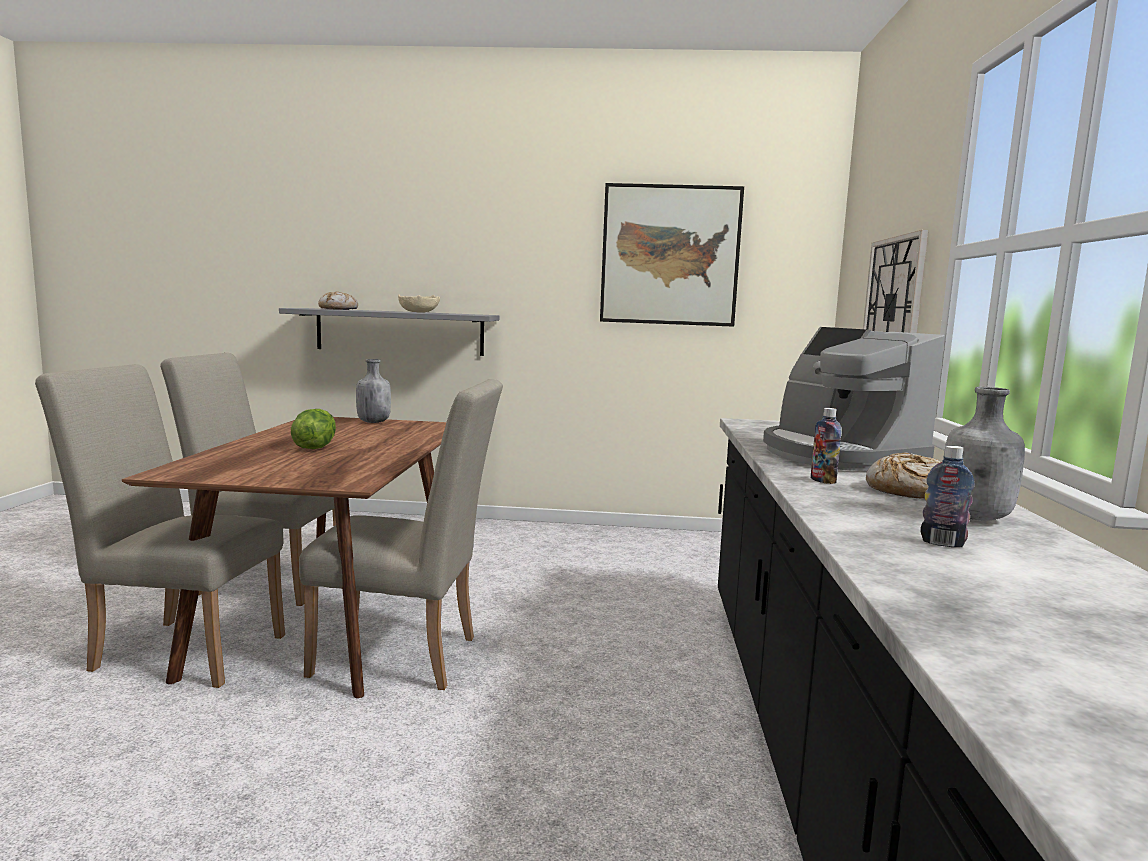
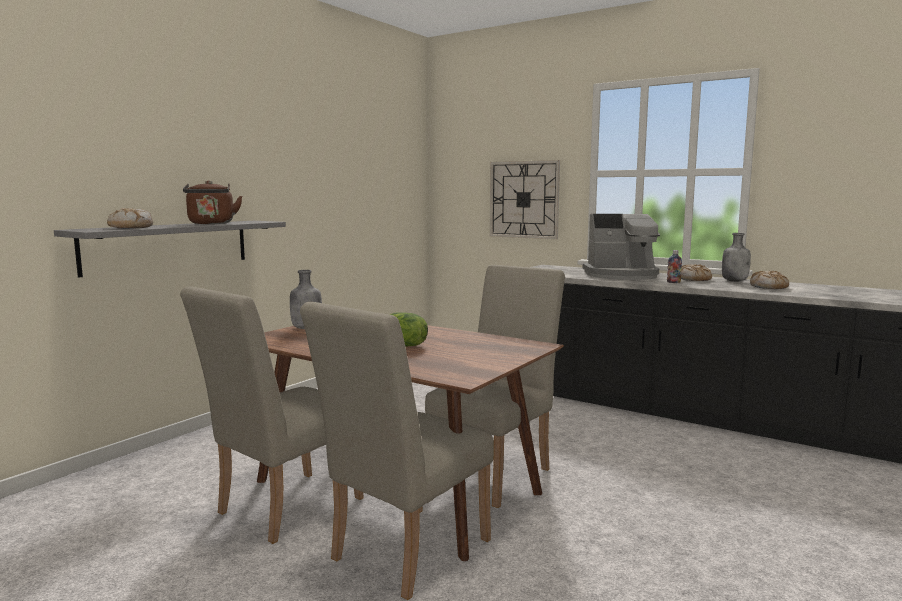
camera: 60 degrees left, 0 degrees up
(418, 312) = (211, 223): beige bowl -> brown kettle
(670, 255) = (356, 166): picture -> none
(942, 543) = (768, 287): bottle -> bread

